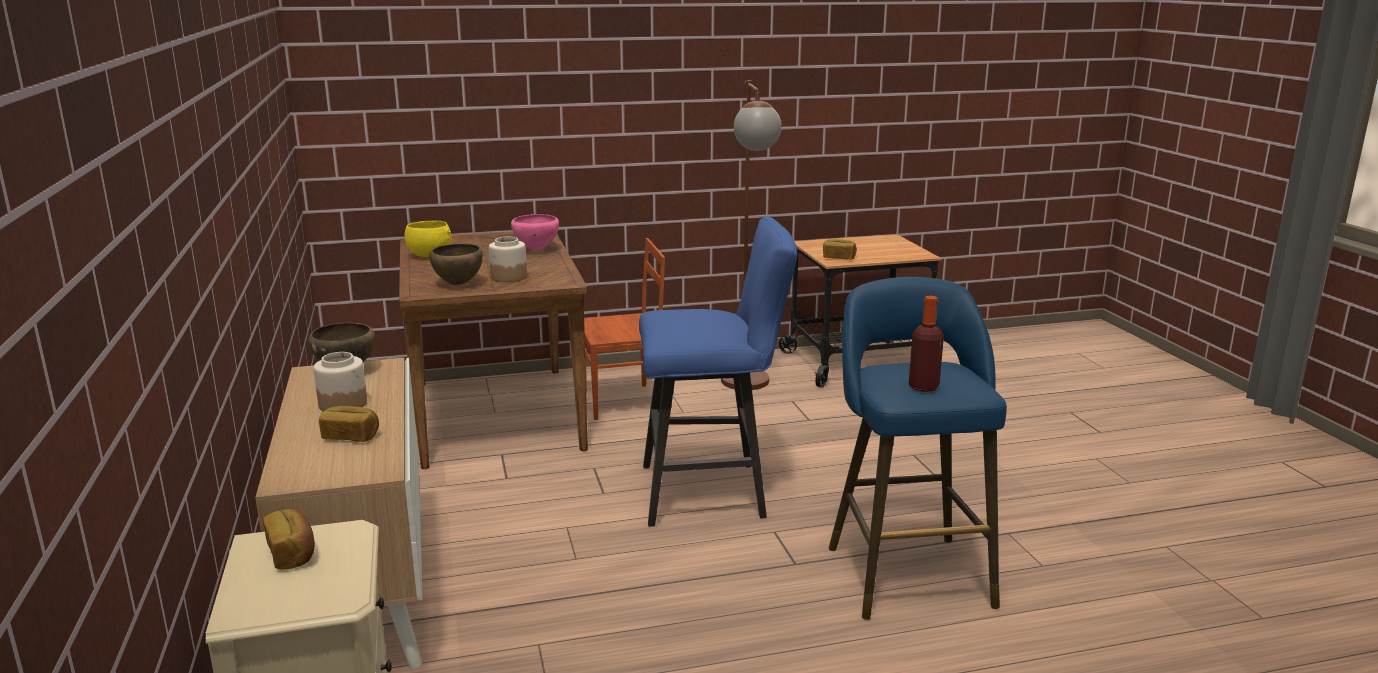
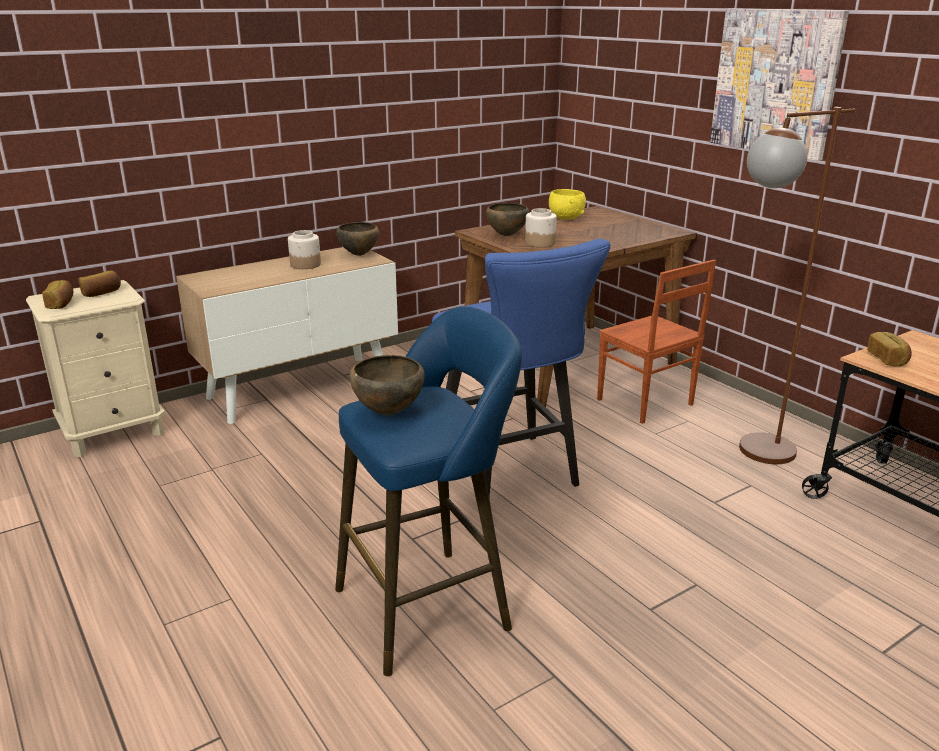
camera: 70 degrees right, 5 degrees up
(350, 436) = (258, 276): bread -> bread (61, 304)
(536, 250) = (624, 237): pink bowl -> none
(619, 69) = (775, 82): none -> picture
(923, 387) = (387, 413): bottle -> brown bowl

